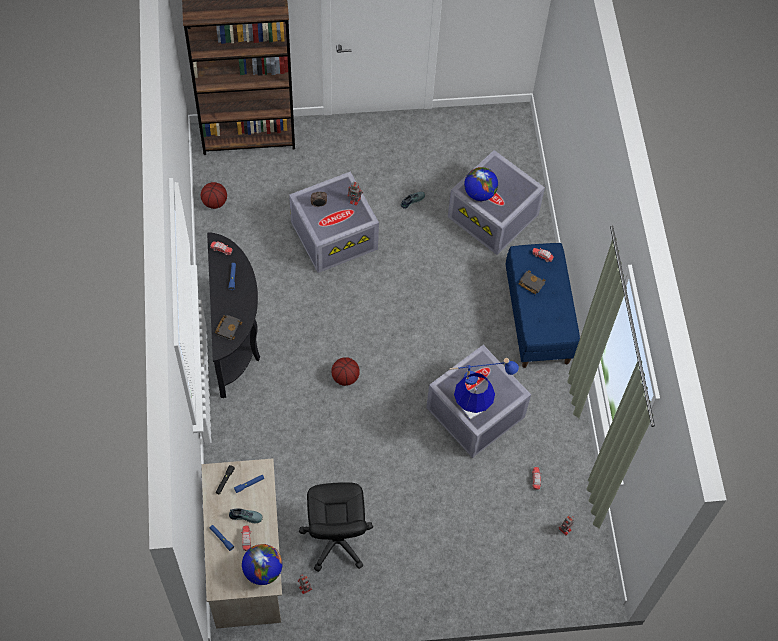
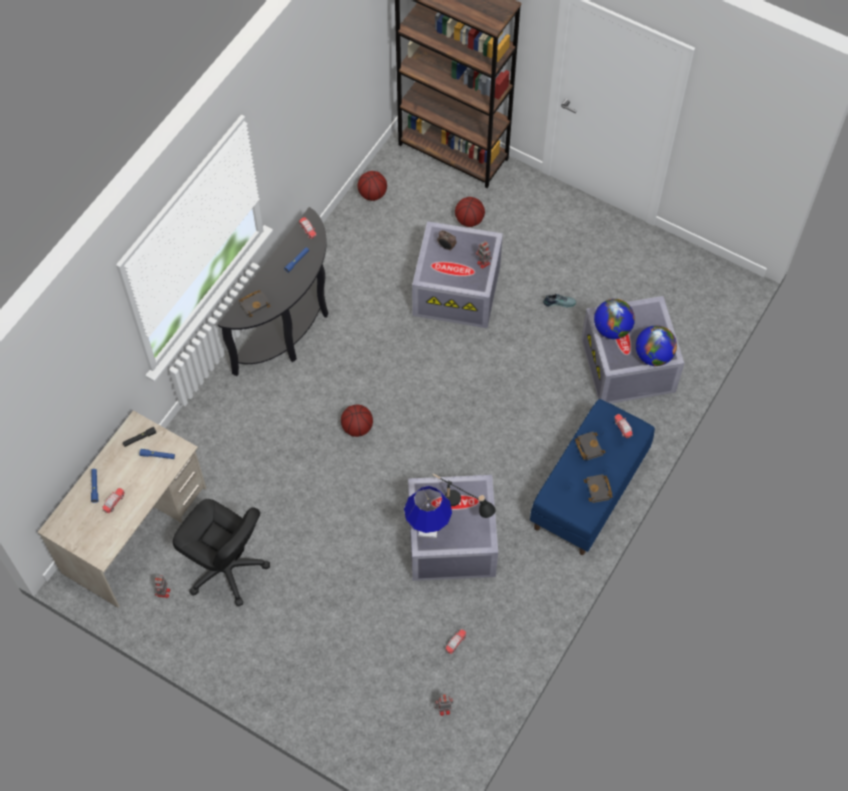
camera: 40 degrees right, 0 degrees up
(246, 516) = (131, 481): shoe -> none
(263, 570) = (105, 539): globe -> globe (653, 355)
(301, 179) = (469, 220): none -> basketball
(336, 539) = (226, 568): black office chair -> black office chair turned 90 degrees counterclockwise
(481, 379) = (462, 506): blue table lamp -> black table lamp
(561, 308) = (599, 490): none -> black book

